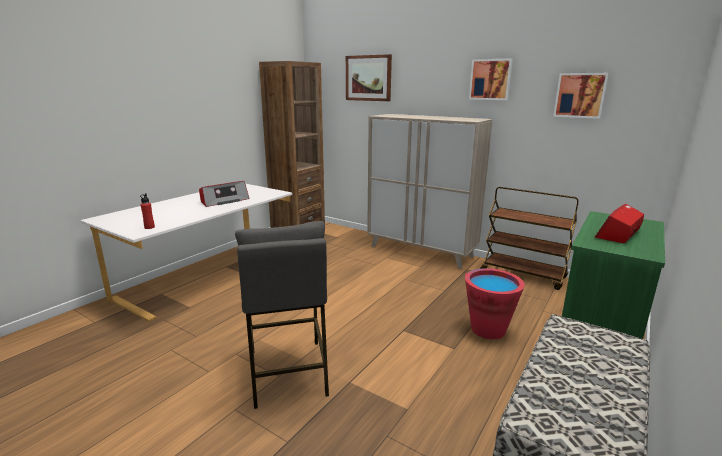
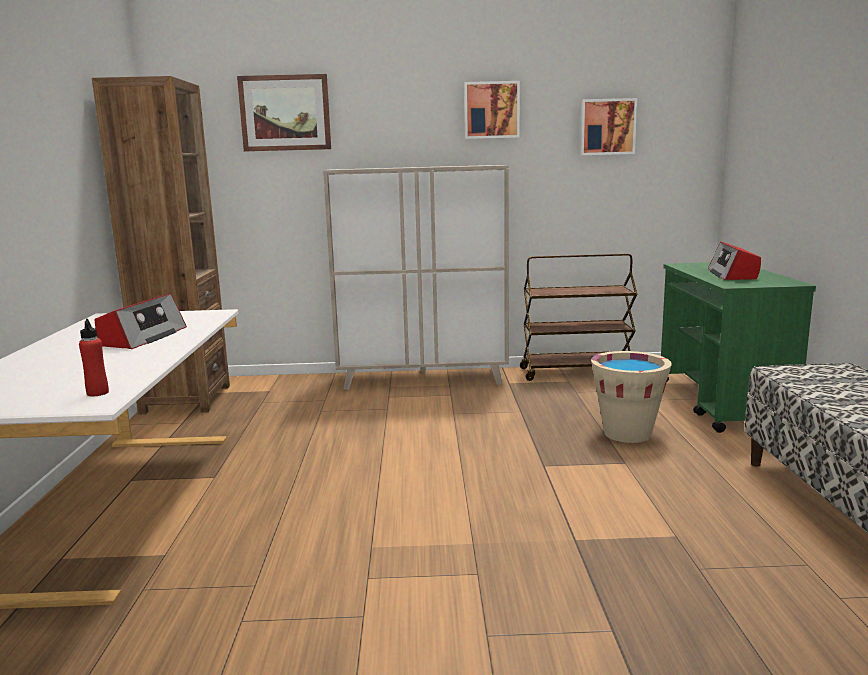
camera: 35 degrees left, 5 degrees down
(287, 372) = (482, 564): grey stool -> none
(488, 329) = (627, 434): red bucket -> beige bucket

